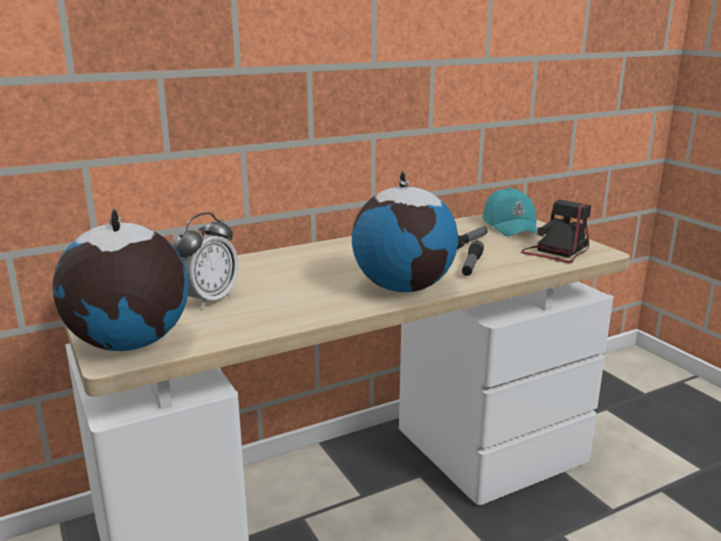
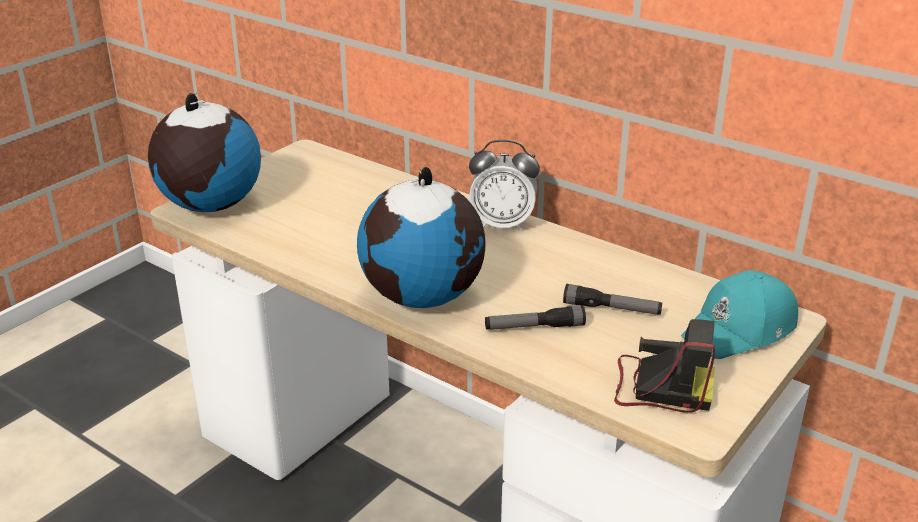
camera: 65 degrees right, 10 degrees up
(208, 300) = (316, 207): alarm clock -> alarm clock (502, 224)

